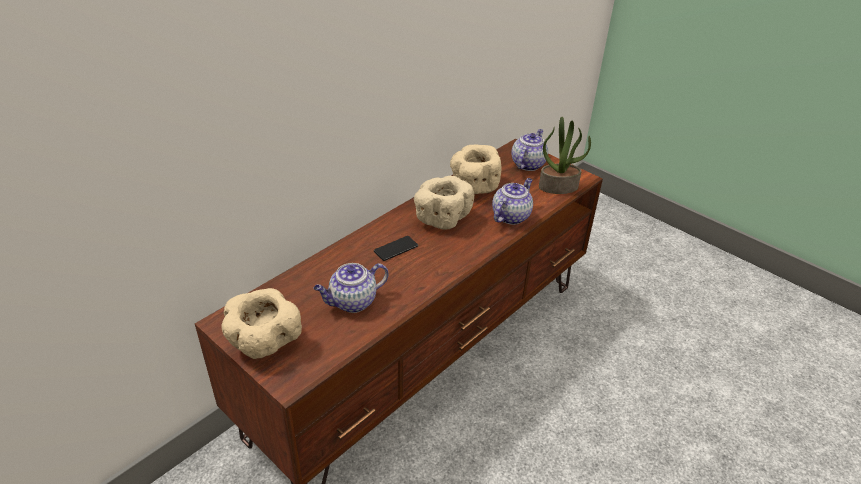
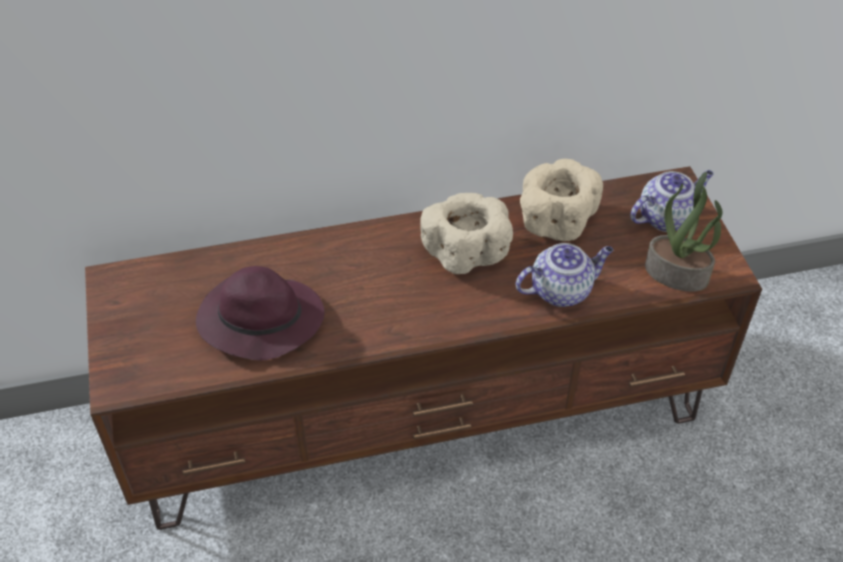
camera: 35 degrees right, 10 degrees up
(264, 343) = (130, 326): beige bowl -> none
(352, 302) = (259, 321): teapot -> purple hat
(396, 249) = (369, 271): phone -> none

